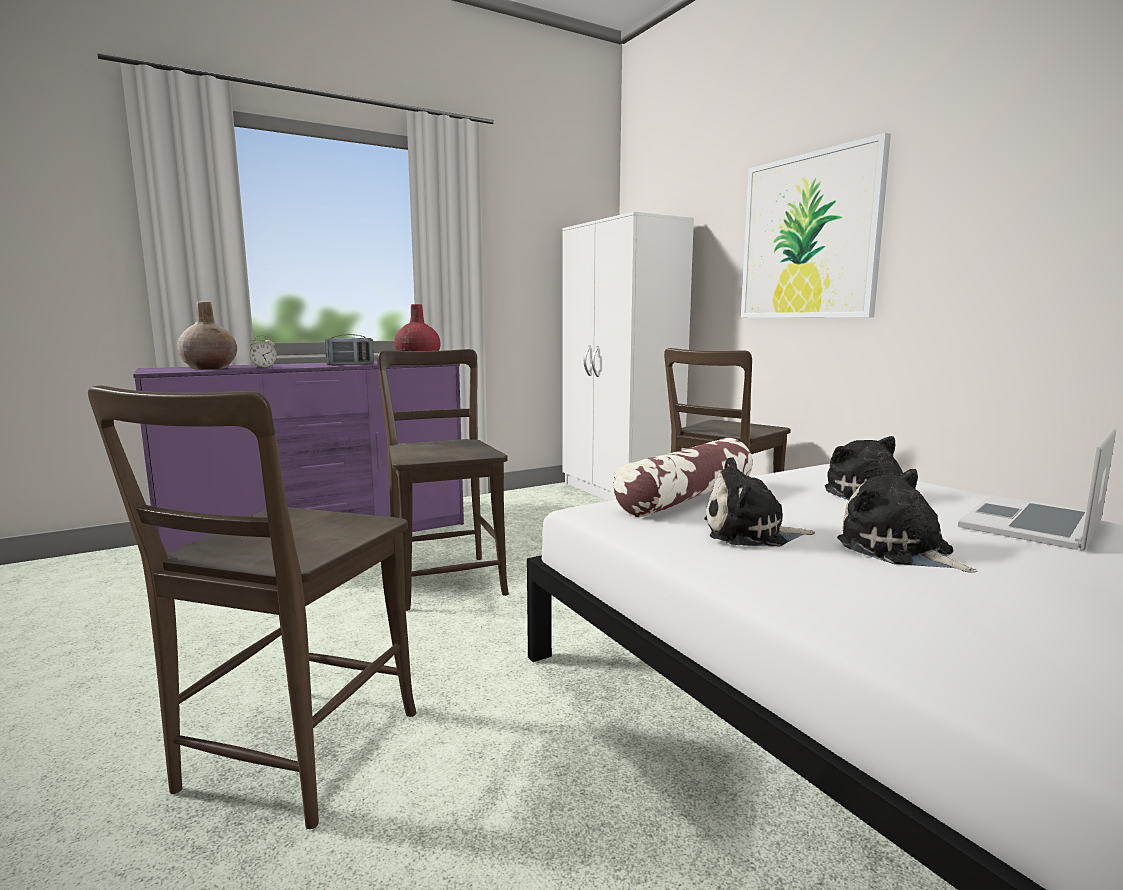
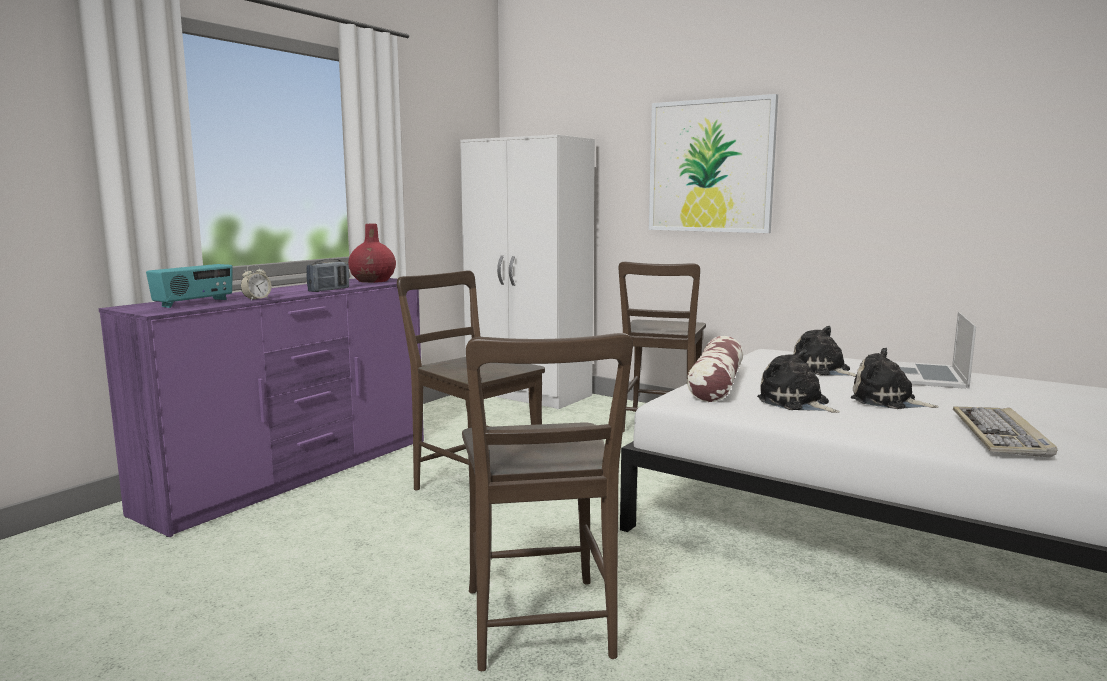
camera: 25 degrees left, 0 degrees up
(210, 368) = (194, 303): beige vase -> radio
(750, 533) = (796, 403): plush toy -> plush toy turned 75 degrees clockwise
(1023, 640) = (1001, 435): none -> keyboard

